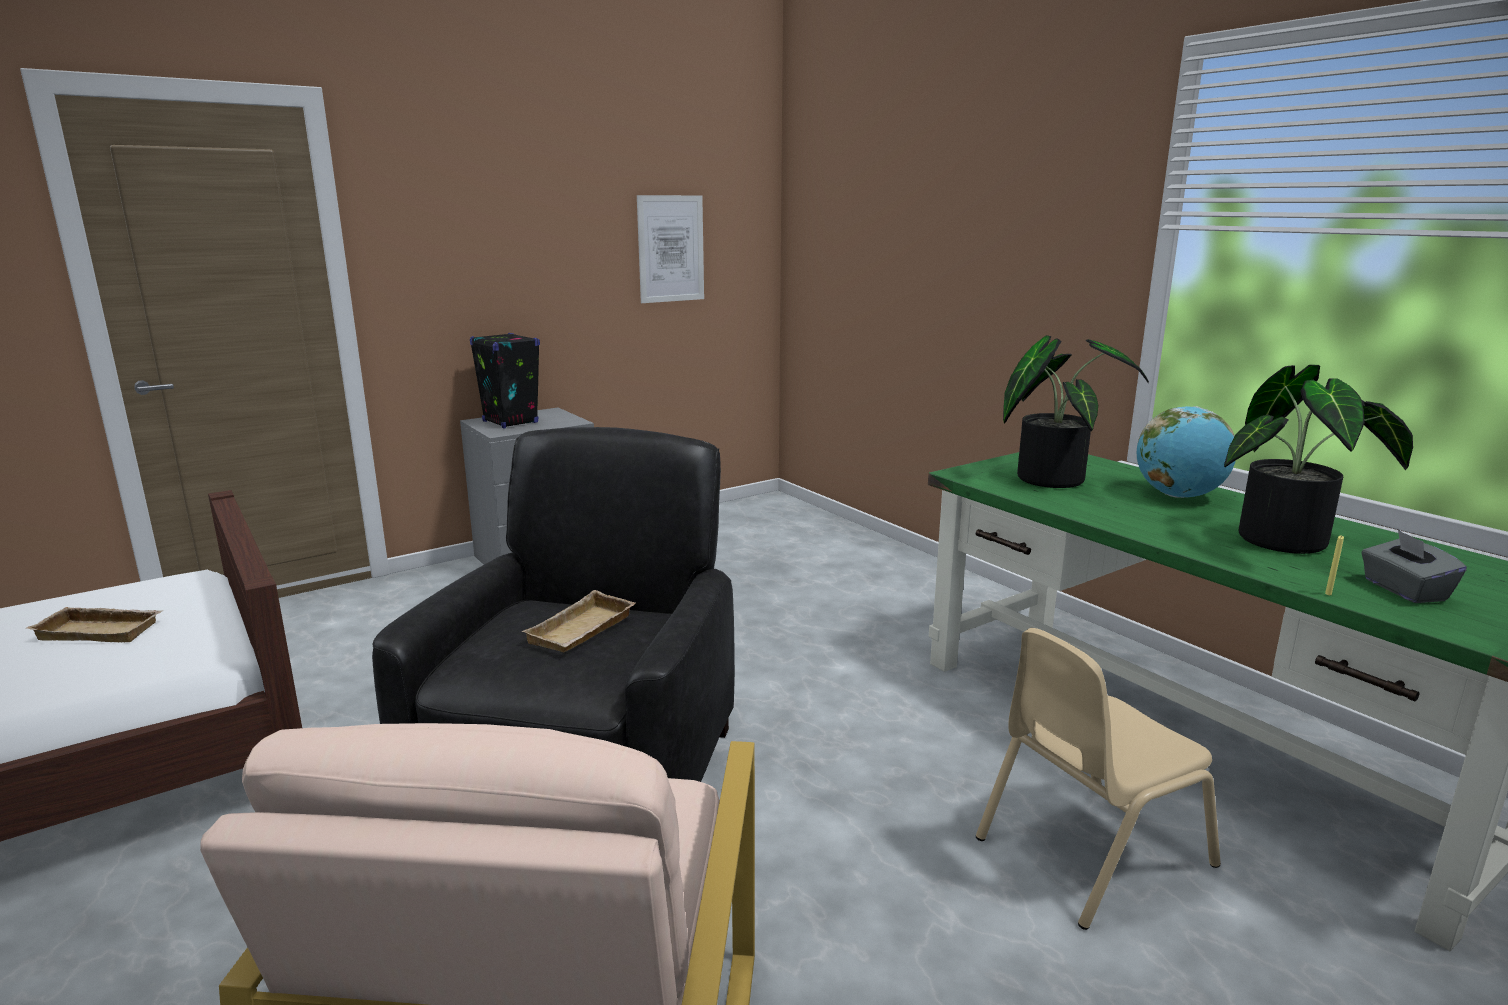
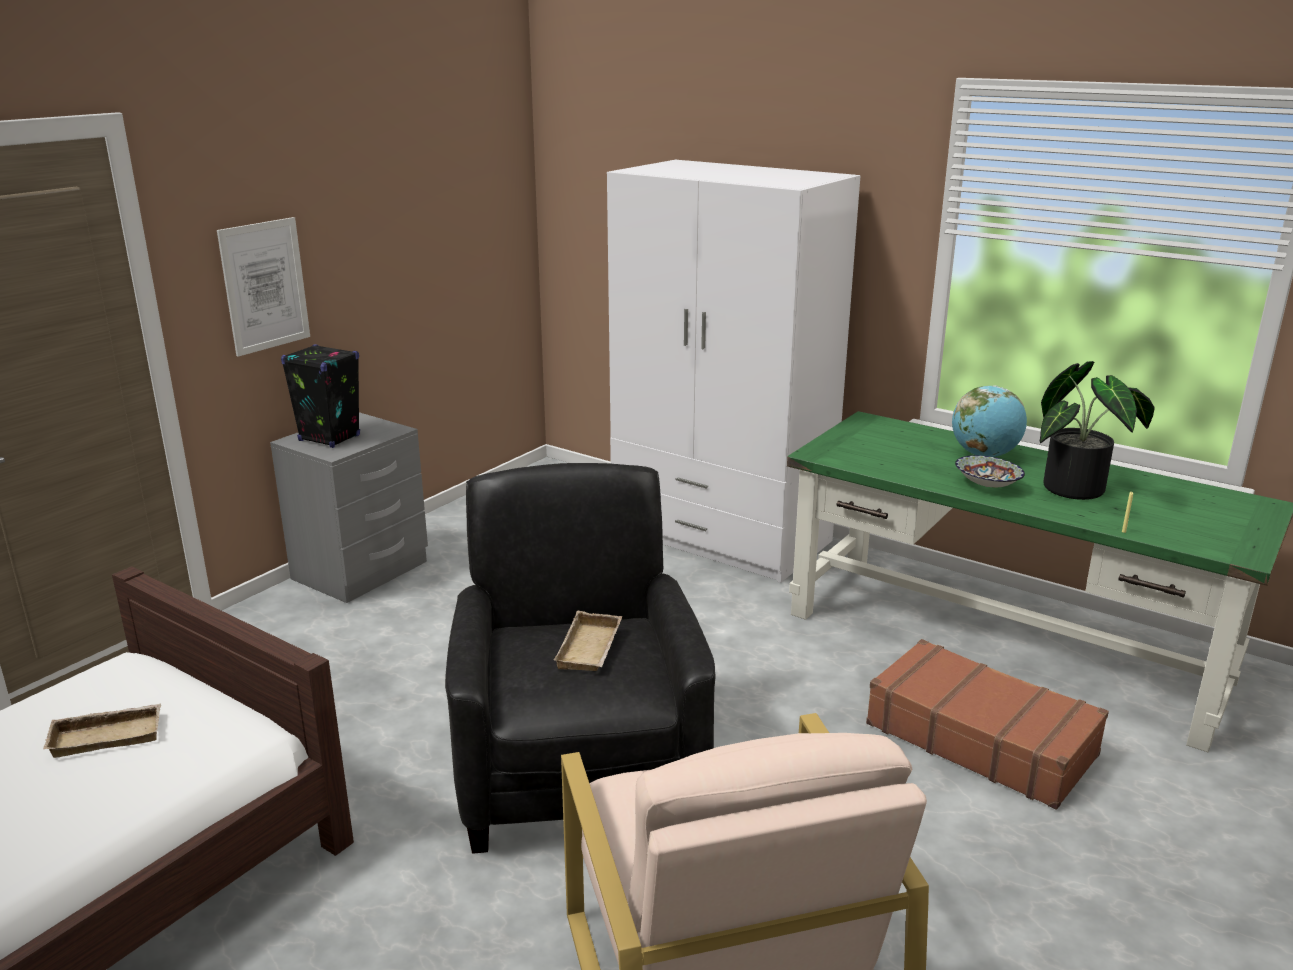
camera: 20 degrees left, 5 degrees up
(671, 249) = (445, 232): picture -> picture (265, 286)
(902, 578) = (721, 536): none -> white wardrobe
(1051, 477) = (883, 448): potted plant -> none
(1090, 850) = (980, 739): beige chair -> brown suitcase
(1158, 524) = (987, 485): none -> bowl
(1403, 590) = (1164, 521): grey tissue box -> none

